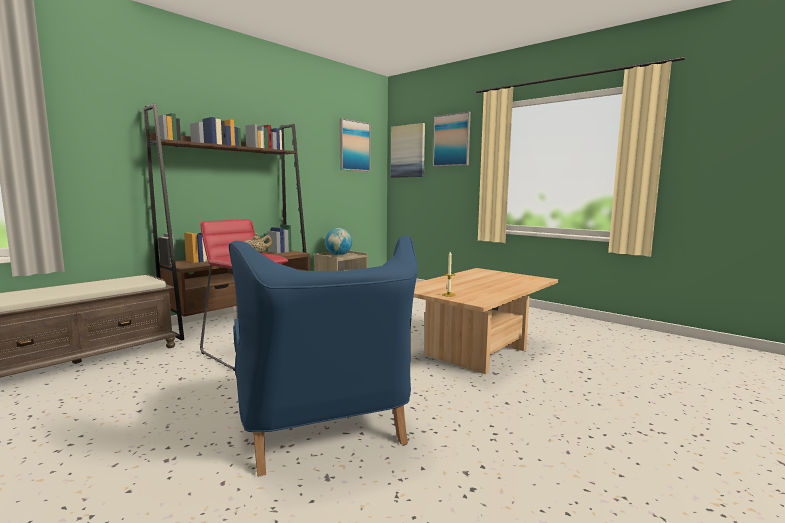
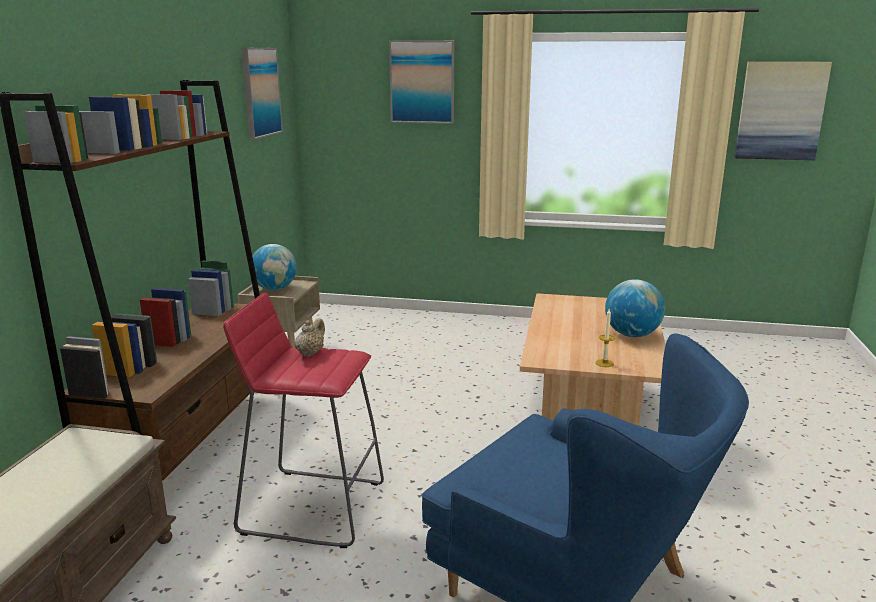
camera: 30 degrees left, 10 degrees up
(408, 151) = (338, 94): picture -> picture (780, 111)
(500, 288) = (632, 335): none -> globe

